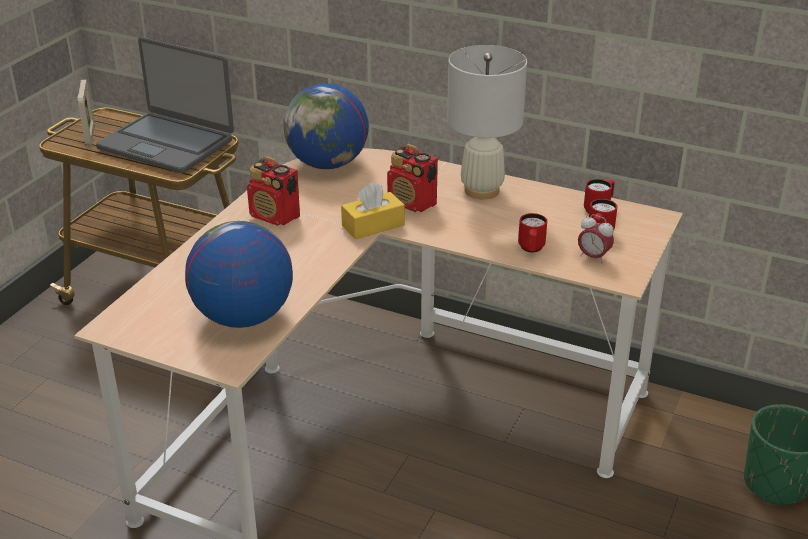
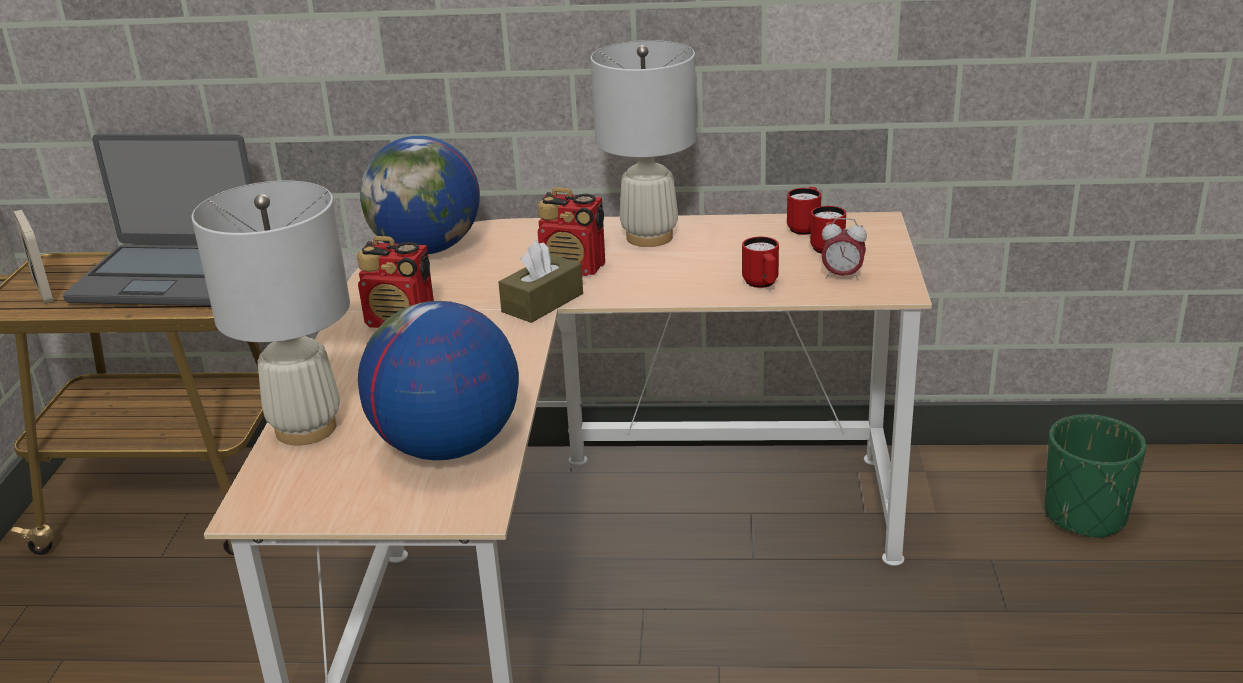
camera: 20 degrees left, 5 degrees down
(171, 280) = (306, 428): none -> white table lamp
(373, 226) = (542, 303): yellow tissue box -> brown tissue box

